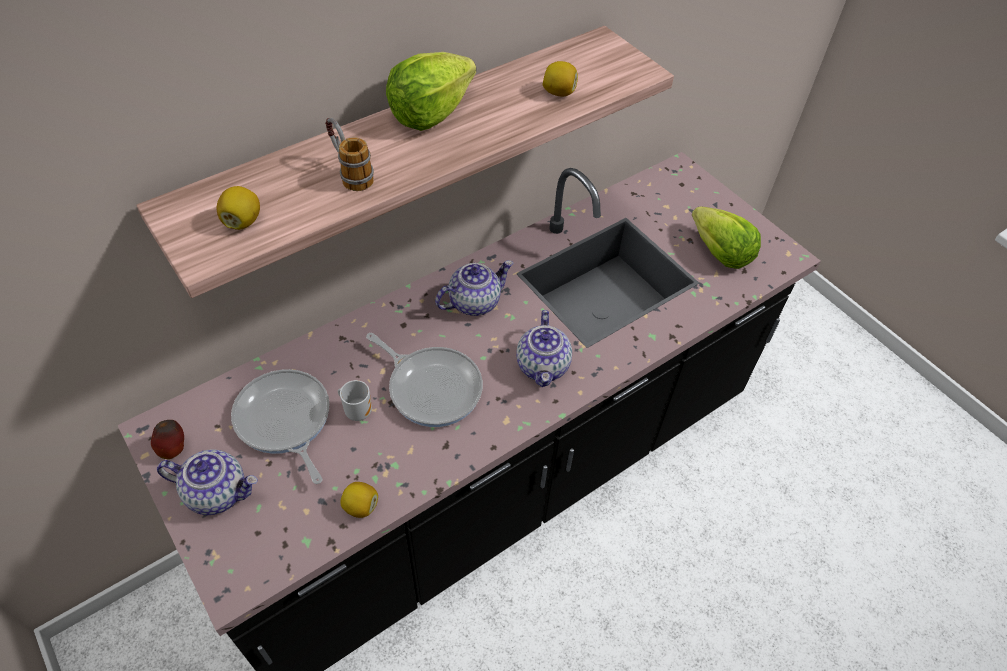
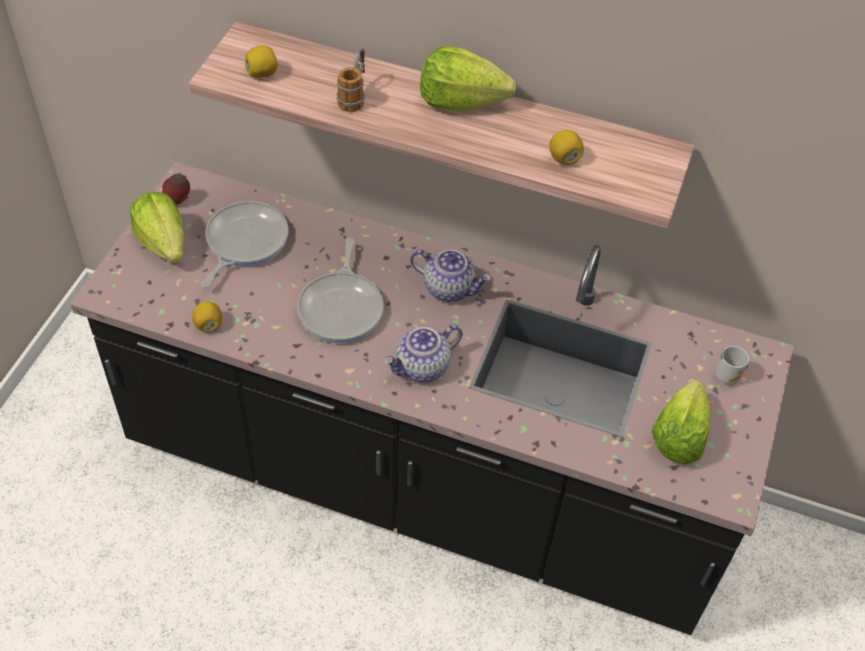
camera: 55 degrees right, 0 degrees up
(218, 492) = (163, 243): teapot -> lettuce
(358, 411) = (285, 277): mug -> mug (727, 375)

